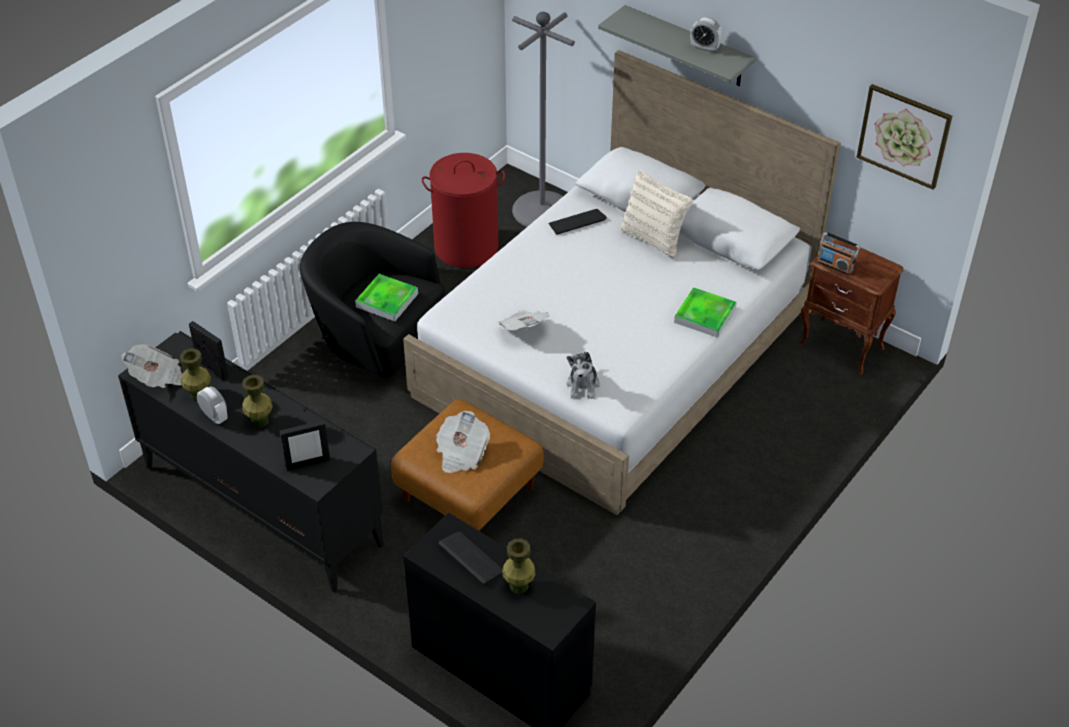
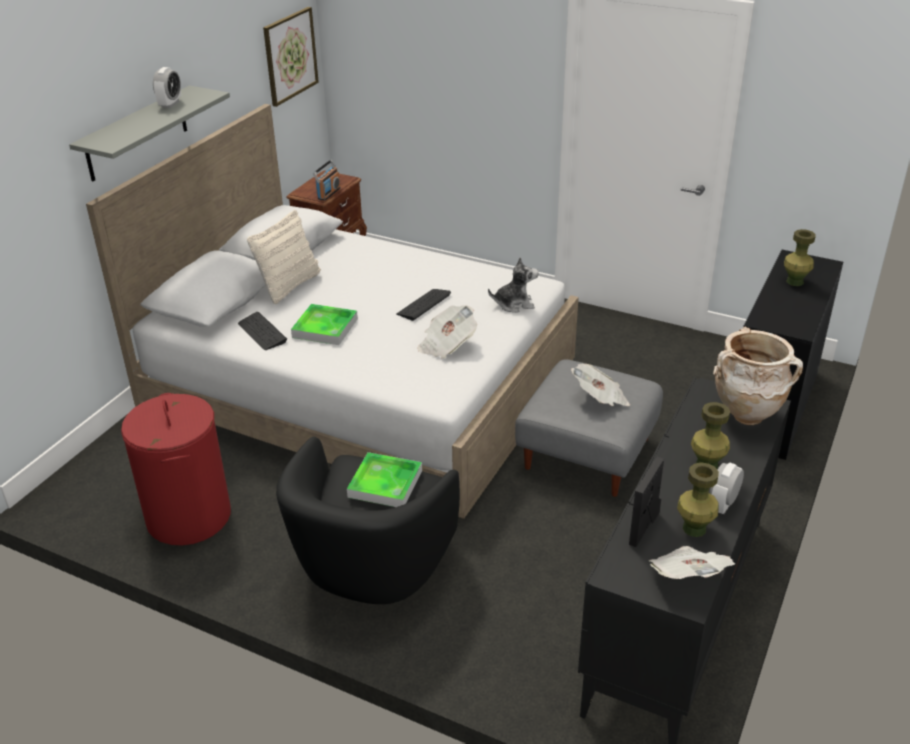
camera: 100 degrees left, 10 degrees down
(307, 463) = (744, 417): picture frame -> beige vase
(470, 494) = (586, 453): brown ottoman -> grey ottoman
(471, 558) = (786, 306): keyboard -> keyboard (423, 305)
(542, 210) = (118, 464): grey clothes rack -> none
(705, 315) = (397, 254): tray -> tray (325, 328)

